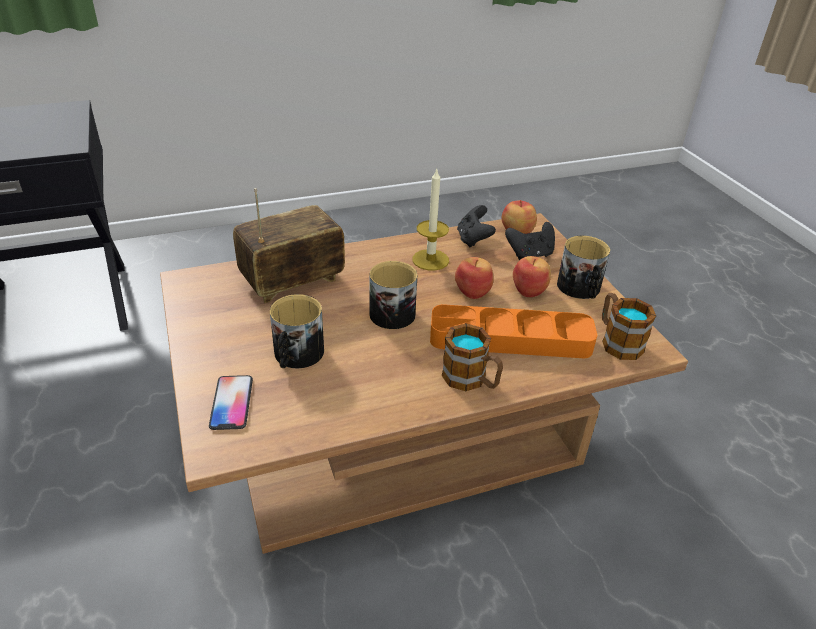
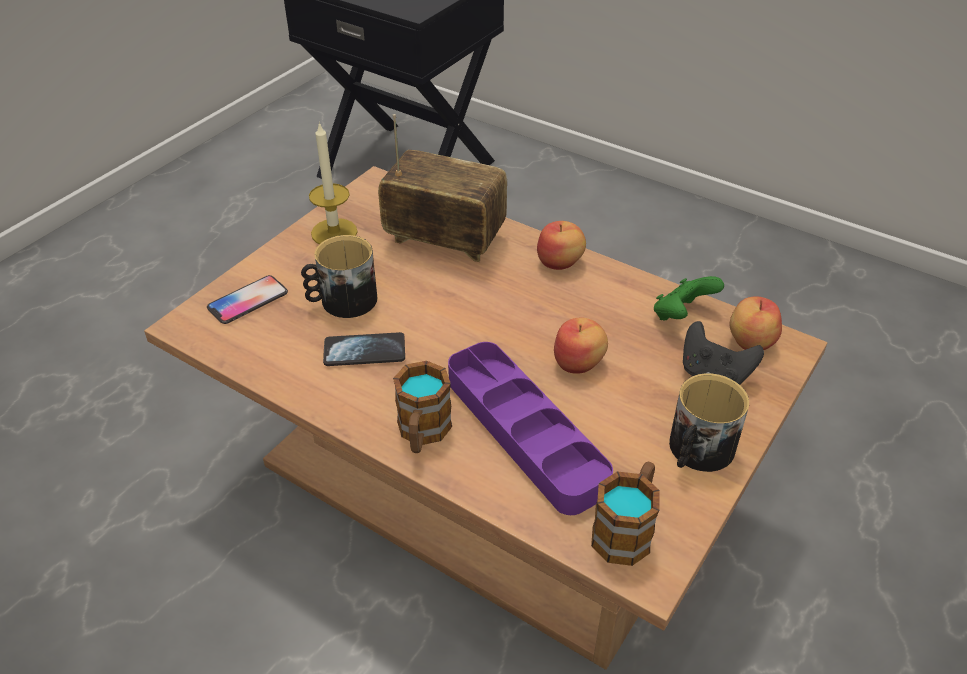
camera: 55 degrees right, 5 degrees up
(363, 369) = (364, 351): none -> phone
(392, 311) = (474, 323): mug -> none
(430, 260) = (597, 304): candle -> candle (334, 232)
(473, 239) = (681, 315): black game controller -> green game controller
(510, 339) = (524, 432): orange tray -> purple tray
(529, 290) = (638, 407): apple -> apple (560, 262)

